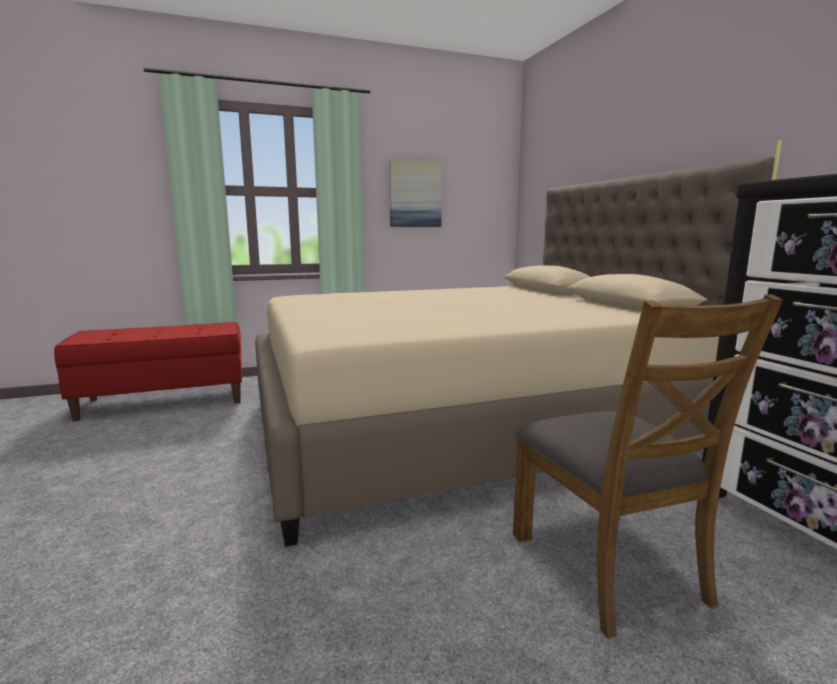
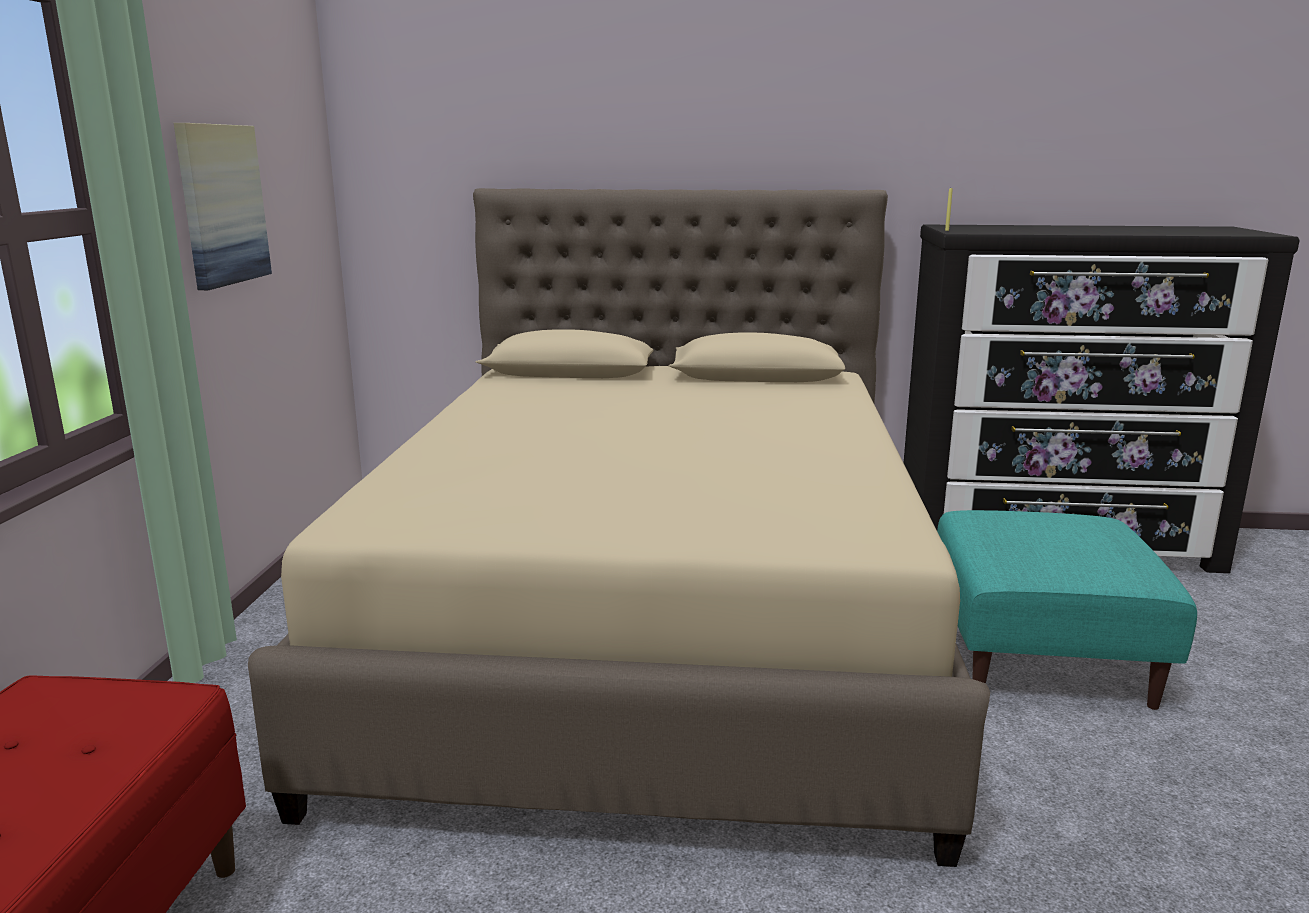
camera: 65 degrees left, 5 degrees up
(608, 567) = (1042, 655): brown chair -> turquoise ottoman

